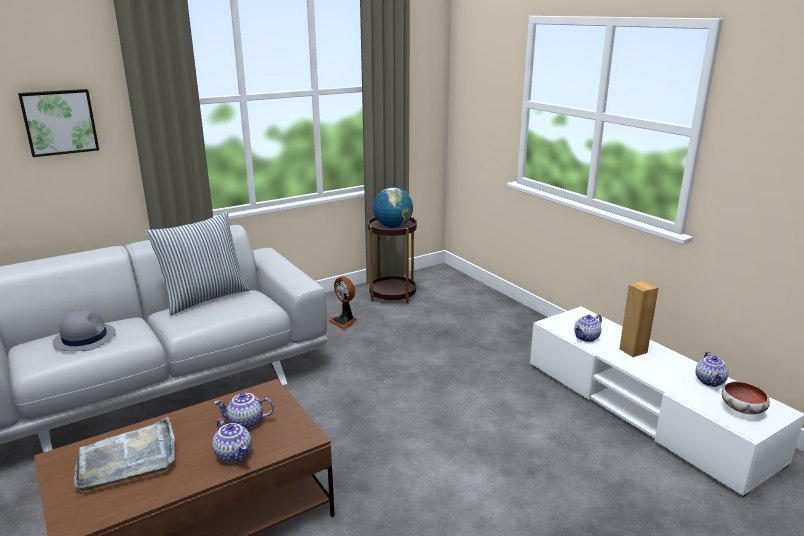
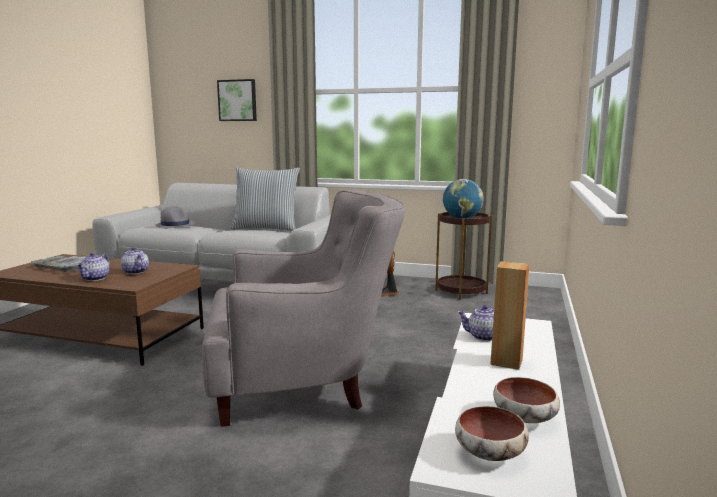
camera: 50 degrees right, 10 degrees down
(481, 439) = (303, 383): none -> grey armchair
(710, 381) = (525, 418): teapot -> bowl

